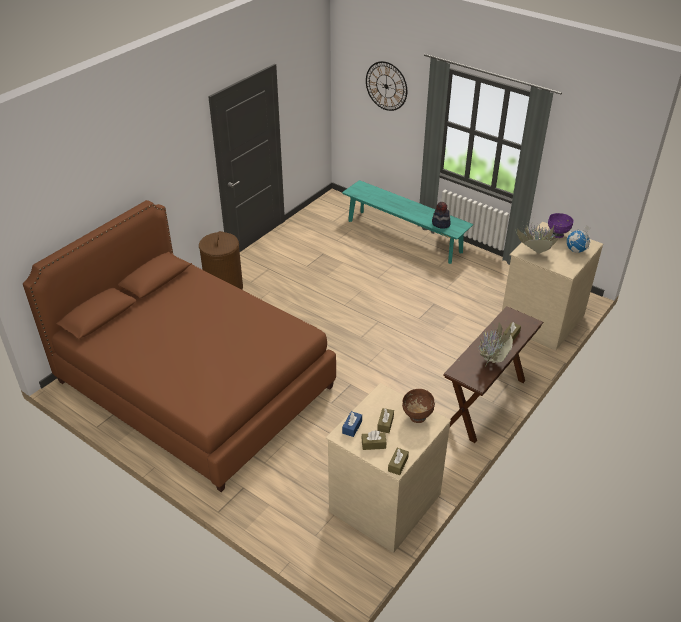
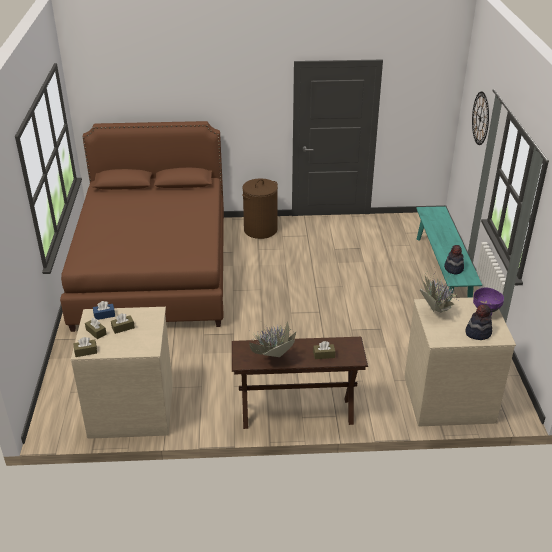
camera: 50 degrees right, 5 degrees down
(417, 417) = (145, 338): brown bowl -> none
(576, 250) = (478, 332): globe -> hat

